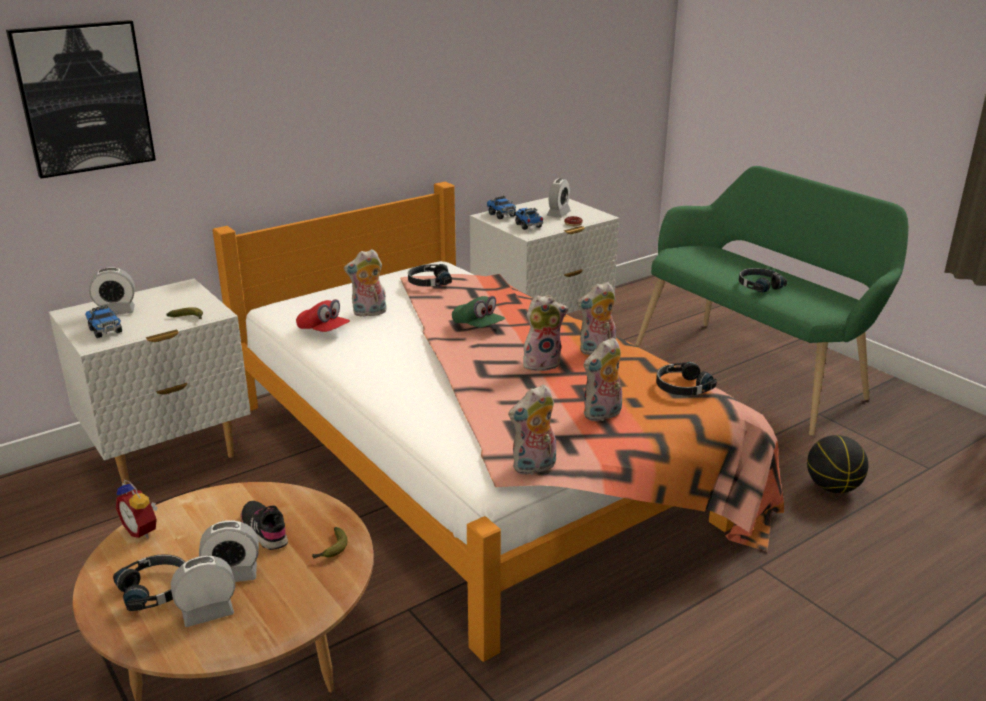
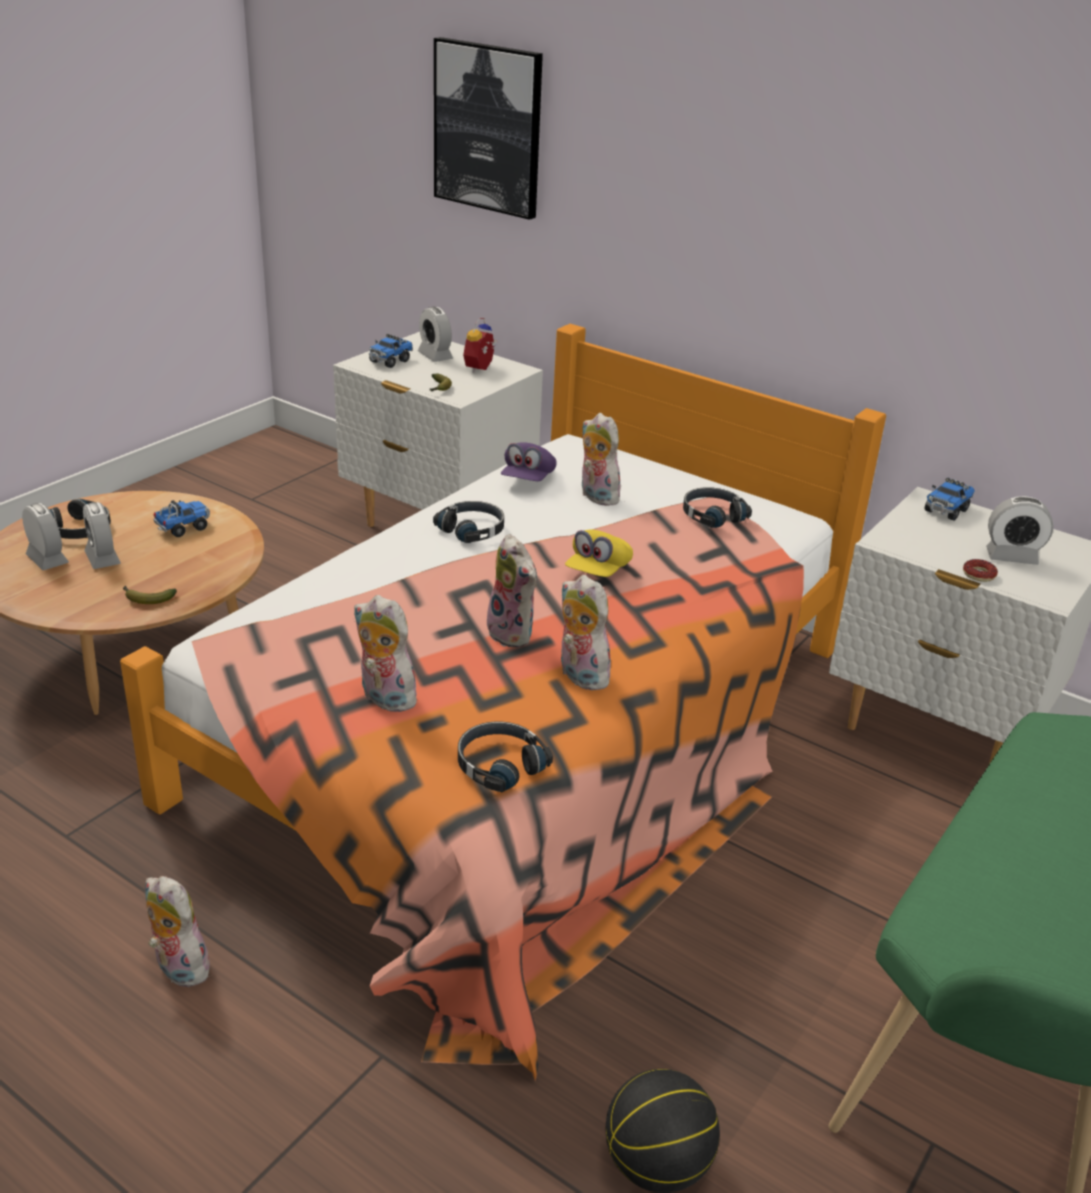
camera: 70 degrees right, 5 degrees up
(143, 530) = (166, 502): alarm clock -> alarm clock (481, 369)
(265, 530) = (174, 557): black shoe -> none
(323, 331) = (528, 479): red cap -> purple cap
(478, 326) = (598, 571): green cap -> yellow cap
(528, 226) = (923, 537): toy truck -> toy truck (183, 528)
(534, 467) = (236, 661): plush toy -> plush toy (178, 968)
(759, 285) = (1011, 847): black headphones -> black headphones (472, 529)

